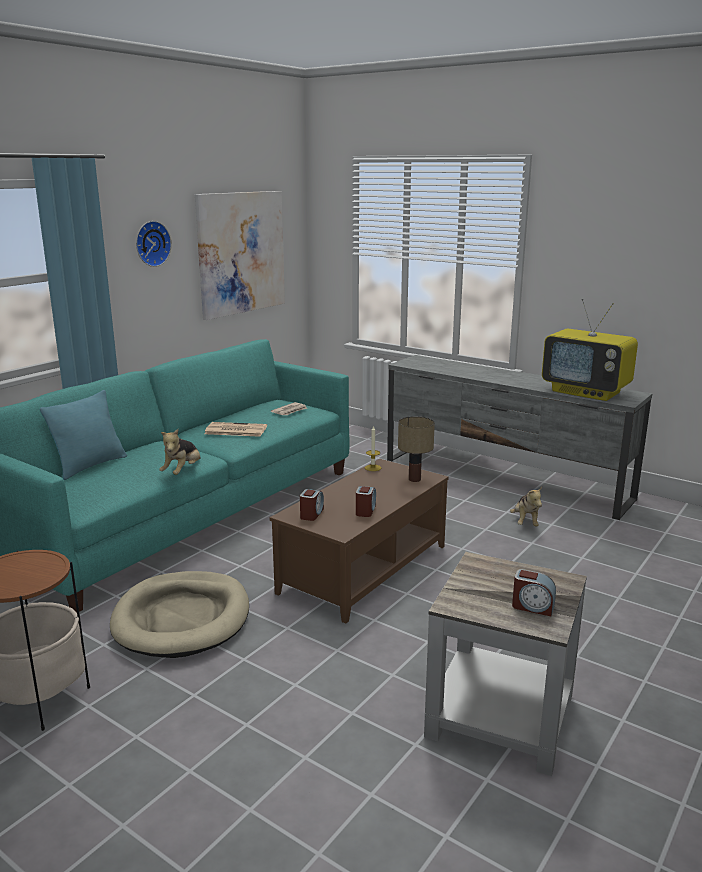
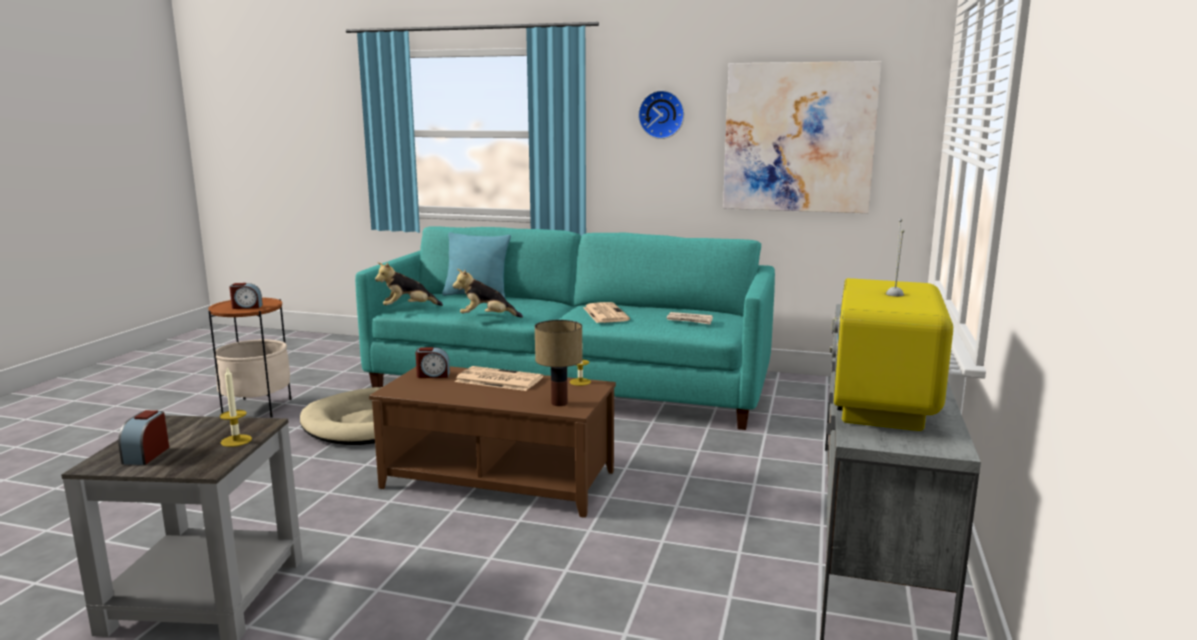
camera: 70 degrees right, 5 degrees down
(345, 492) = (497, 380): none -> newspaper
(365, 510) = (452, 393): alarm clock -> alarm clock (247, 307)
(511, 570) = (236, 440): none -> candle
(525, 522) = (715, 571): plush toy -> plush toy (408, 308)

